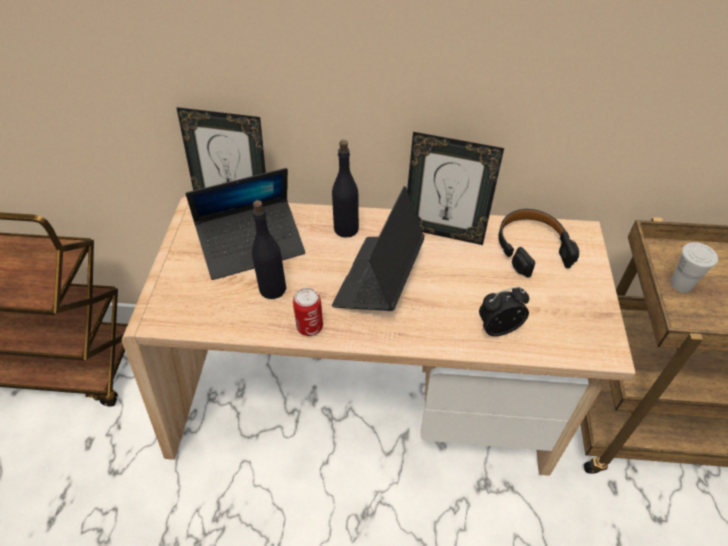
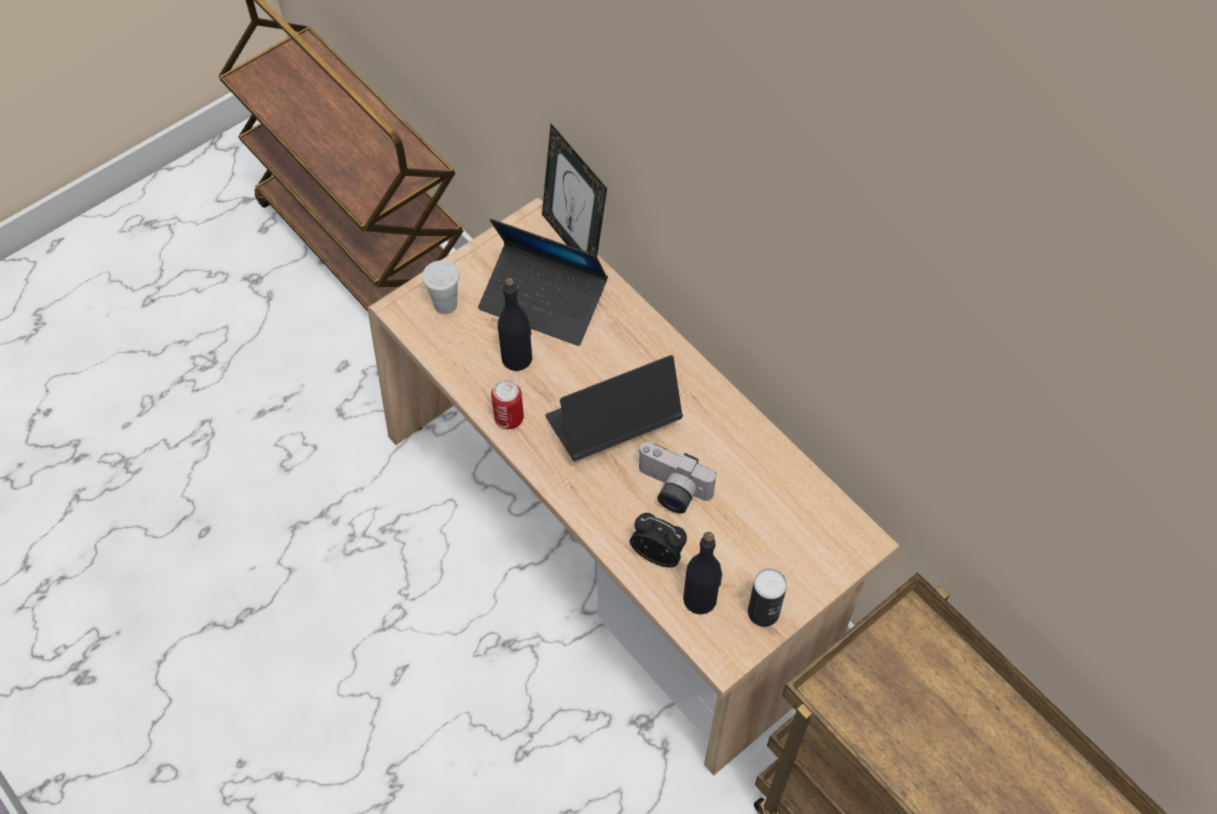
camera: 45 degrees right, 10 degrees up
(346, 228) = (643, 350): black bottle -> black bottle (700, 599)
(443, 231) = (727, 427): picture frame -> none
(458, 287) = (670, 490): none -> camera
(531, 247) = (789, 512): black headphones -> none
(591, 309) = (763, 612): none -> can
(681, 284) = (886, 670): white cup -> white cup (445, 304)

